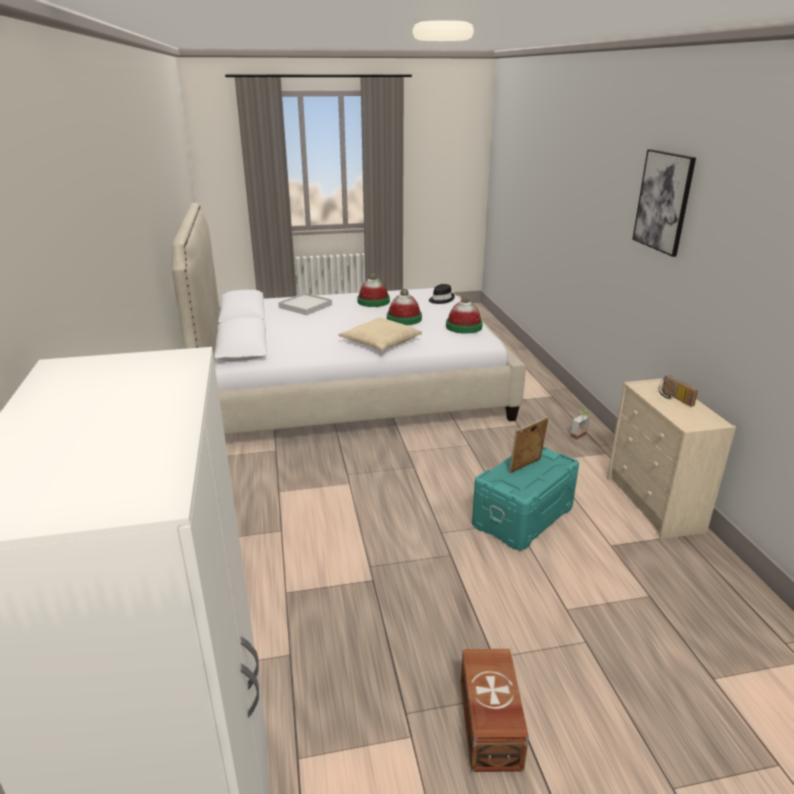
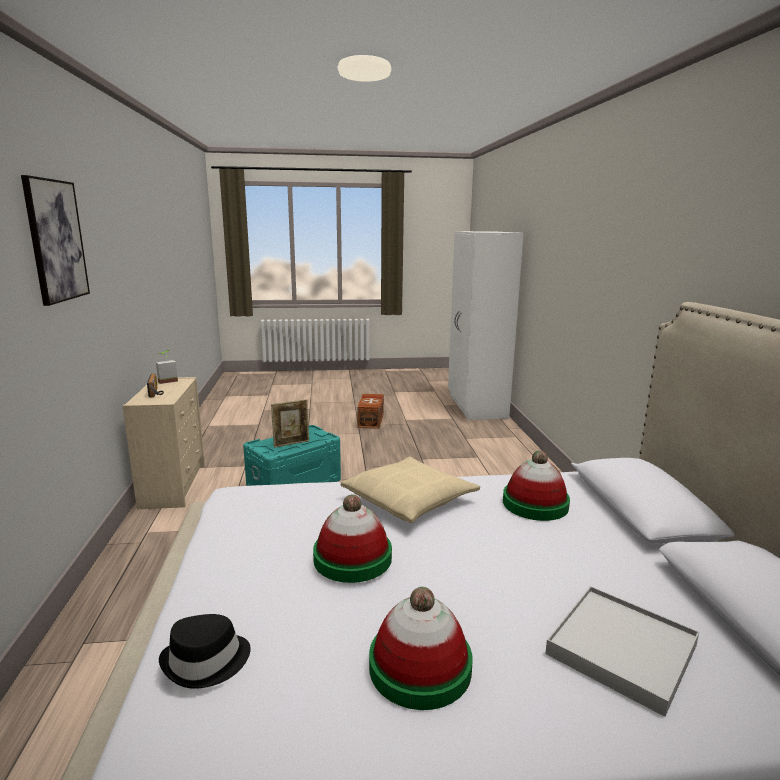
camera: 175 degrees left, 10 degrees down
(464, 326) = (245, 523): hat -> hat (535, 504)
(581, 436) = (145, 556): potted plant -> potted plant (167, 380)

